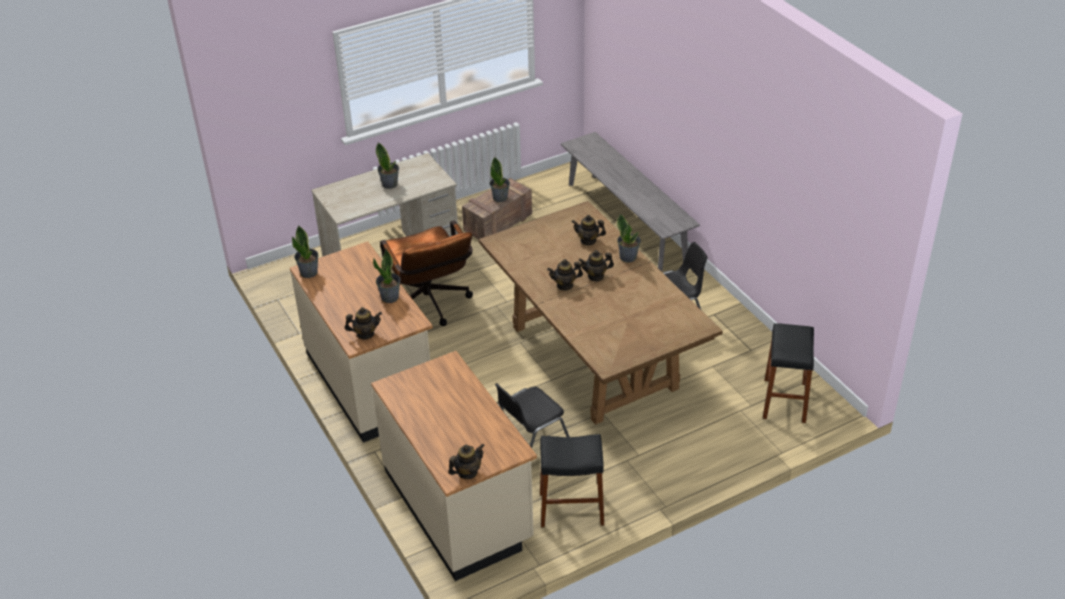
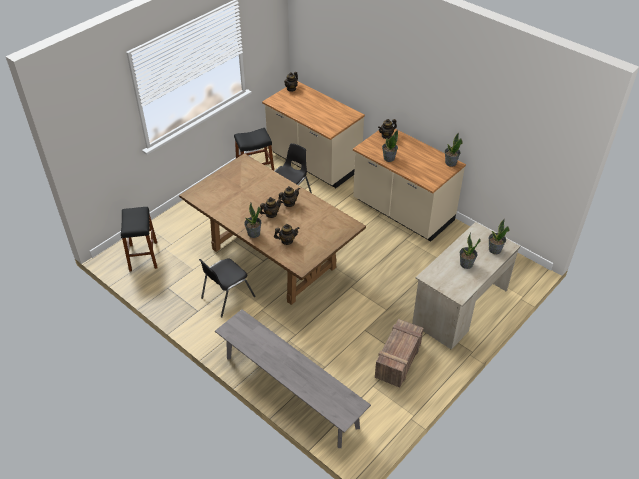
camera: 160 degrees right, 5 degrees up
(430, 306) = (401, 270): brown office chair -> none
(500, 198) = (396, 344): potted plant -> potted plant (494, 250)

